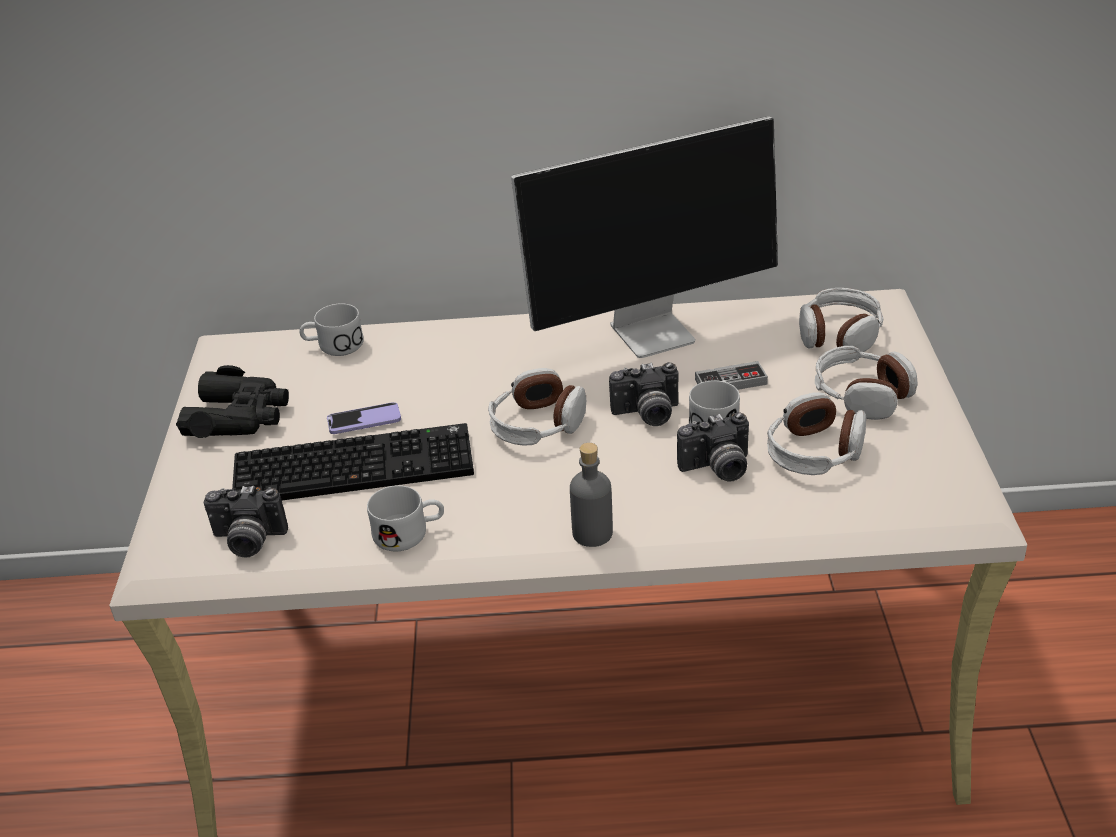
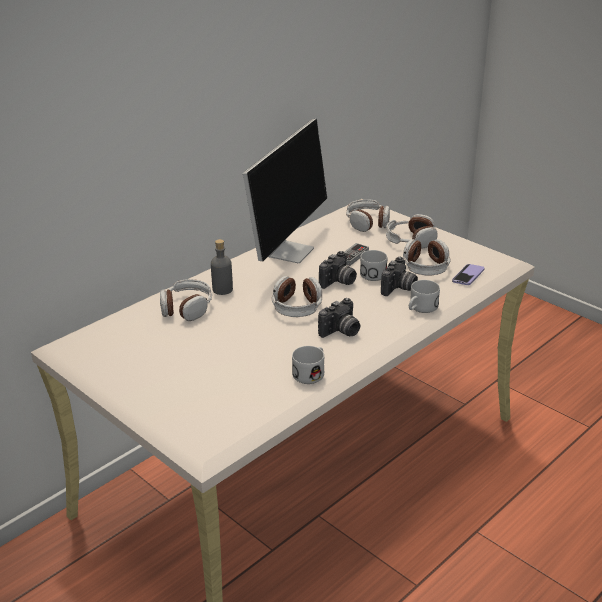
camera: 45 degrees left, 5 degrees down
(239, 416) = (134, 371): black binoculars -> none
(248, 541) = (237, 415): camera -> camera (341, 332)
(333, 346) = (133, 320): white mug -> white mug (420, 308)
(356, 465) = (237, 360): keyboard -> none
(364, 420) = (208, 342): phone -> phone (468, 276)
(409, 359) = (186, 308): none -> headphones
(592, 533) = (389, 333): grey bottle -> grey bottle (222, 289)

